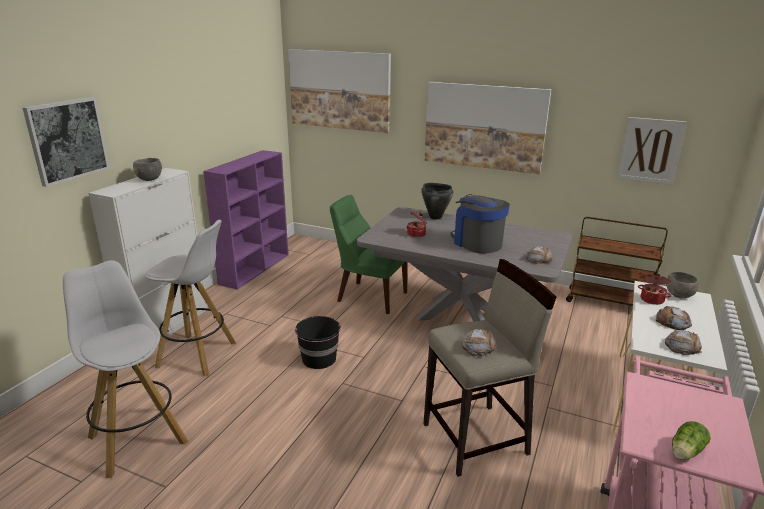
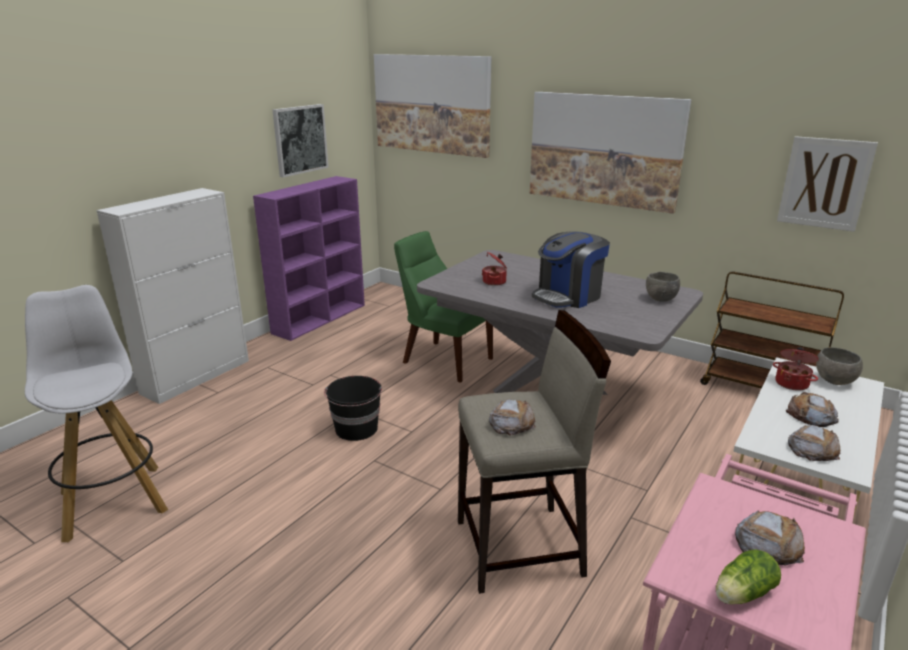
camera: 10 degrees right, 0 degrees up
(67, 140) = (72, 146): picture -> picture (300, 139)
(149, 179) = (173, 199): grey bowl -> grey bowl (660, 299)
(198, 355) = (218, 412): white stool -> none
(435, 217) = (528, 263): black cooking pot -> none
(477, 243) = (568, 296): coffee machine -> coffee machine turned 105 degrees counterclockwise
(538, 259) = (643, 320): bread -> bread (768, 544)

